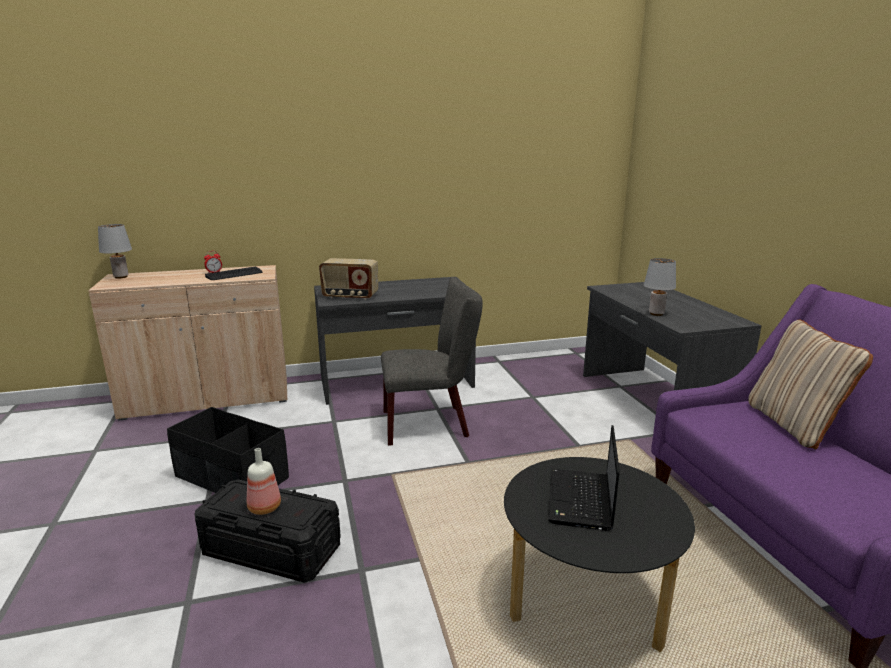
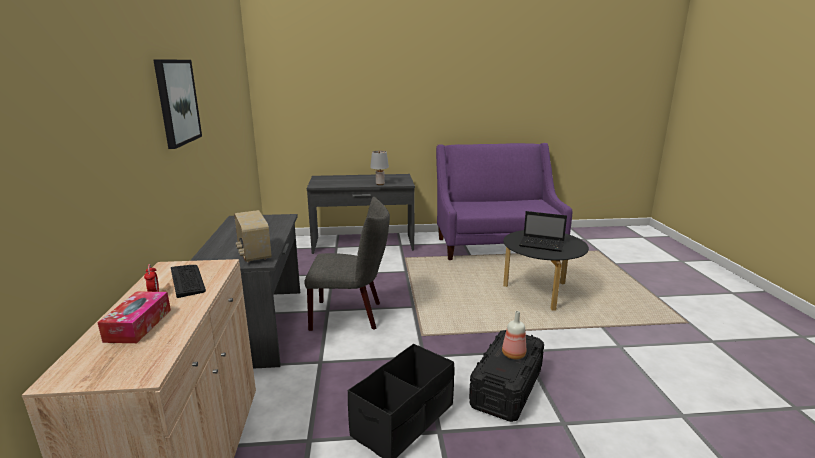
camera: 80 degrees left, 0 degrees up
(121, 277) = (80, 371): grey table lamp -> none
(168, 276) = (138, 325): none -> tissue box
(350, 296) = (253, 254): radio -> radio turned 135 degrees clockwise
(370, 149) = (177, 102): none -> picture
(431, 423) = (351, 315): grey chair -> grey chair turned 90 degrees clockwise
(794, 425) = (478, 202): beige pillow -> none

